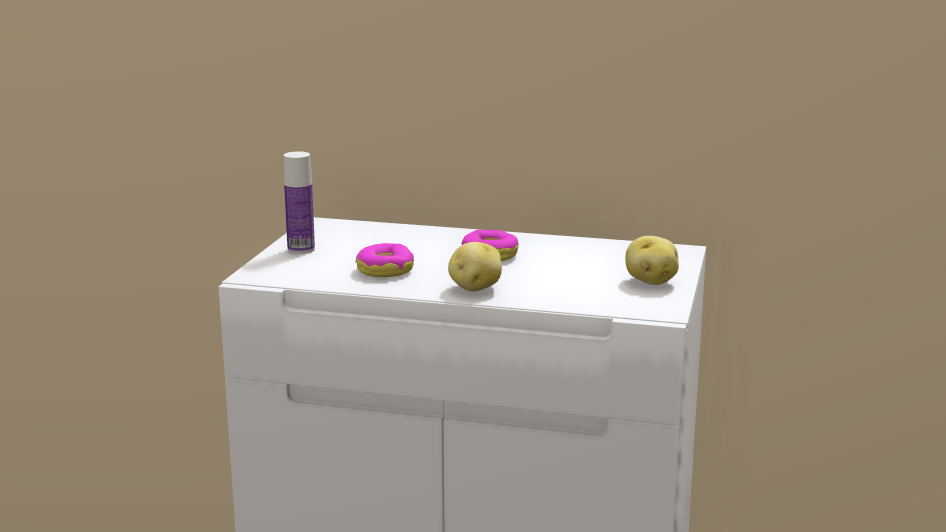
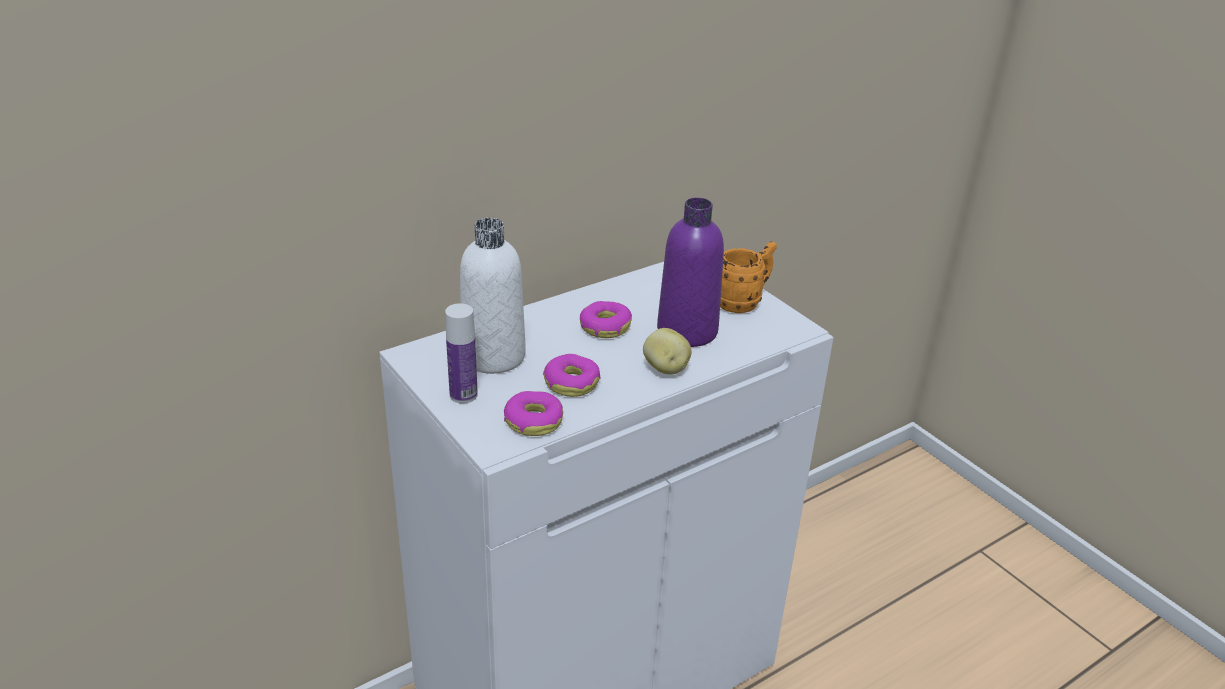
camera: 50 degrees left, 15 degrees up
(310, 275) = (533, 421): none -> donut
(369, 241) = (493, 356): none -> white bottle
(551, 278) = (687, 331): none -> purple bottle
(651, 281) = (743, 302): potato -> orange mug

